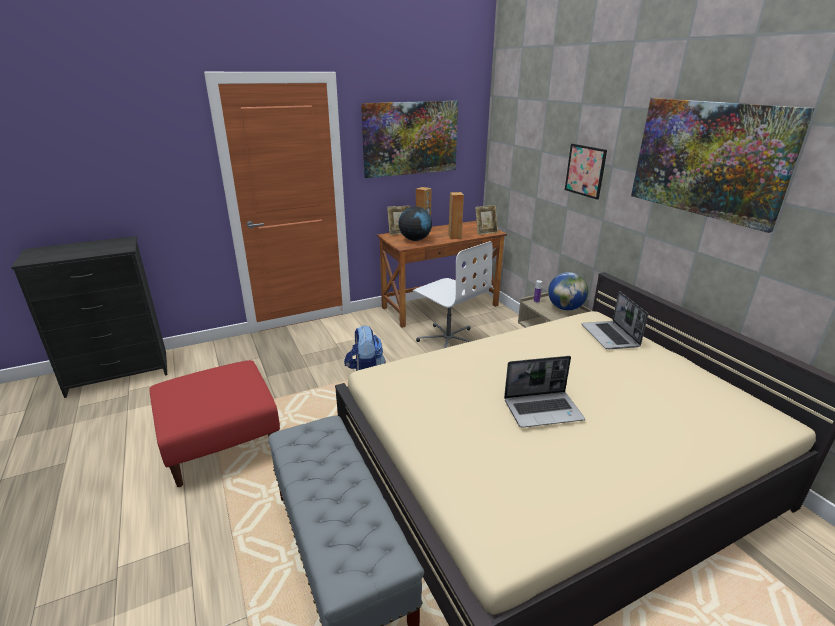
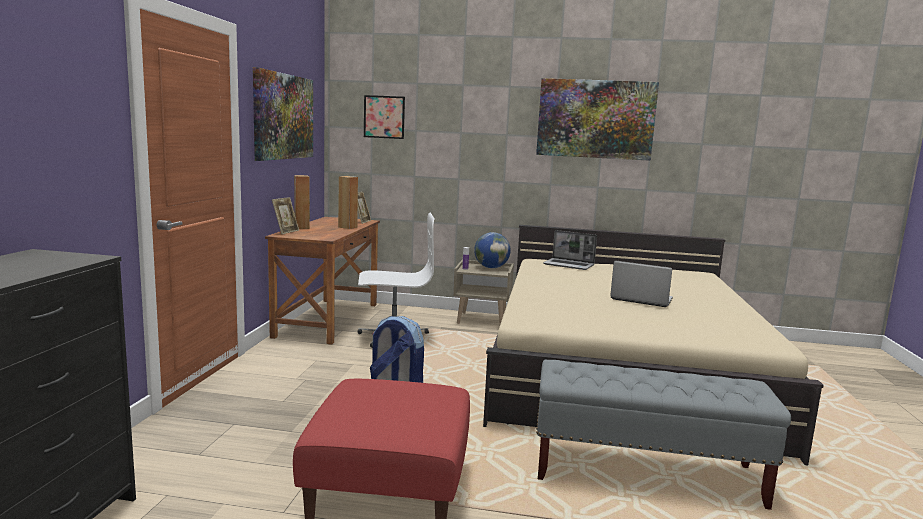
camera: 55 degrees left, 15 degrees down
(415, 240) = (320, 233): globe -> none
(543, 410) = (640, 299): laptop -> laptop turned 90 degrees counterclockwise
(585, 171) = (478, 141): picture -> picture (384, 117)

